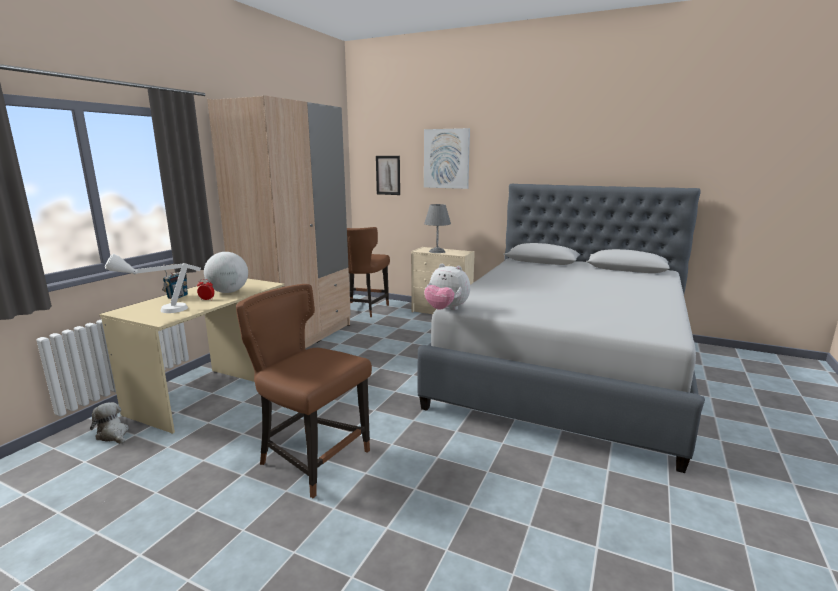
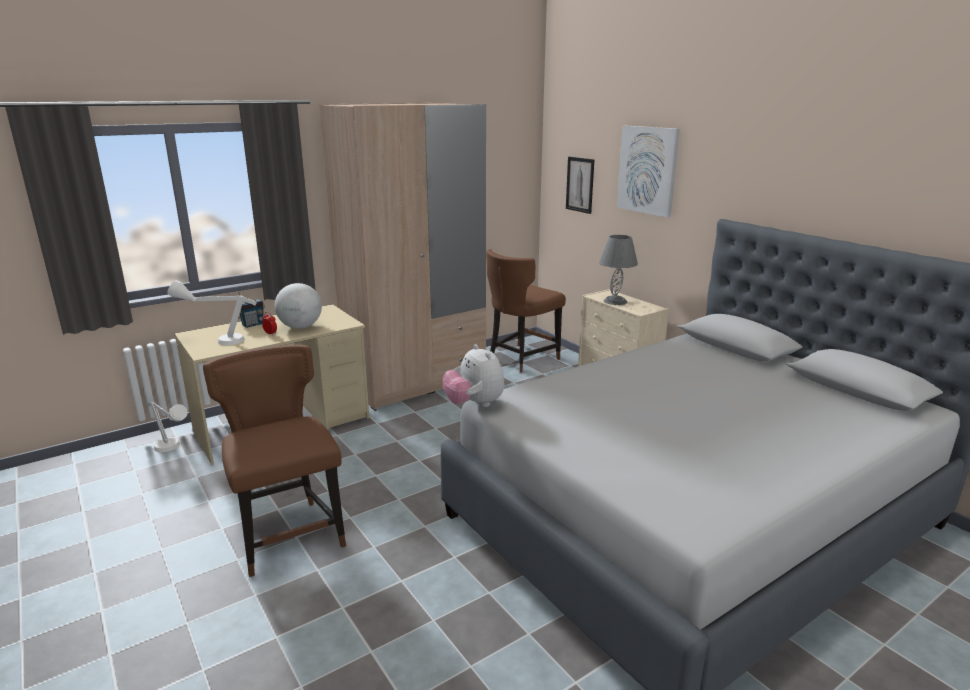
camera: 30 degrees right, 5 degrees up
(113, 435) = (172, 450): plush toy -> white table lamp

